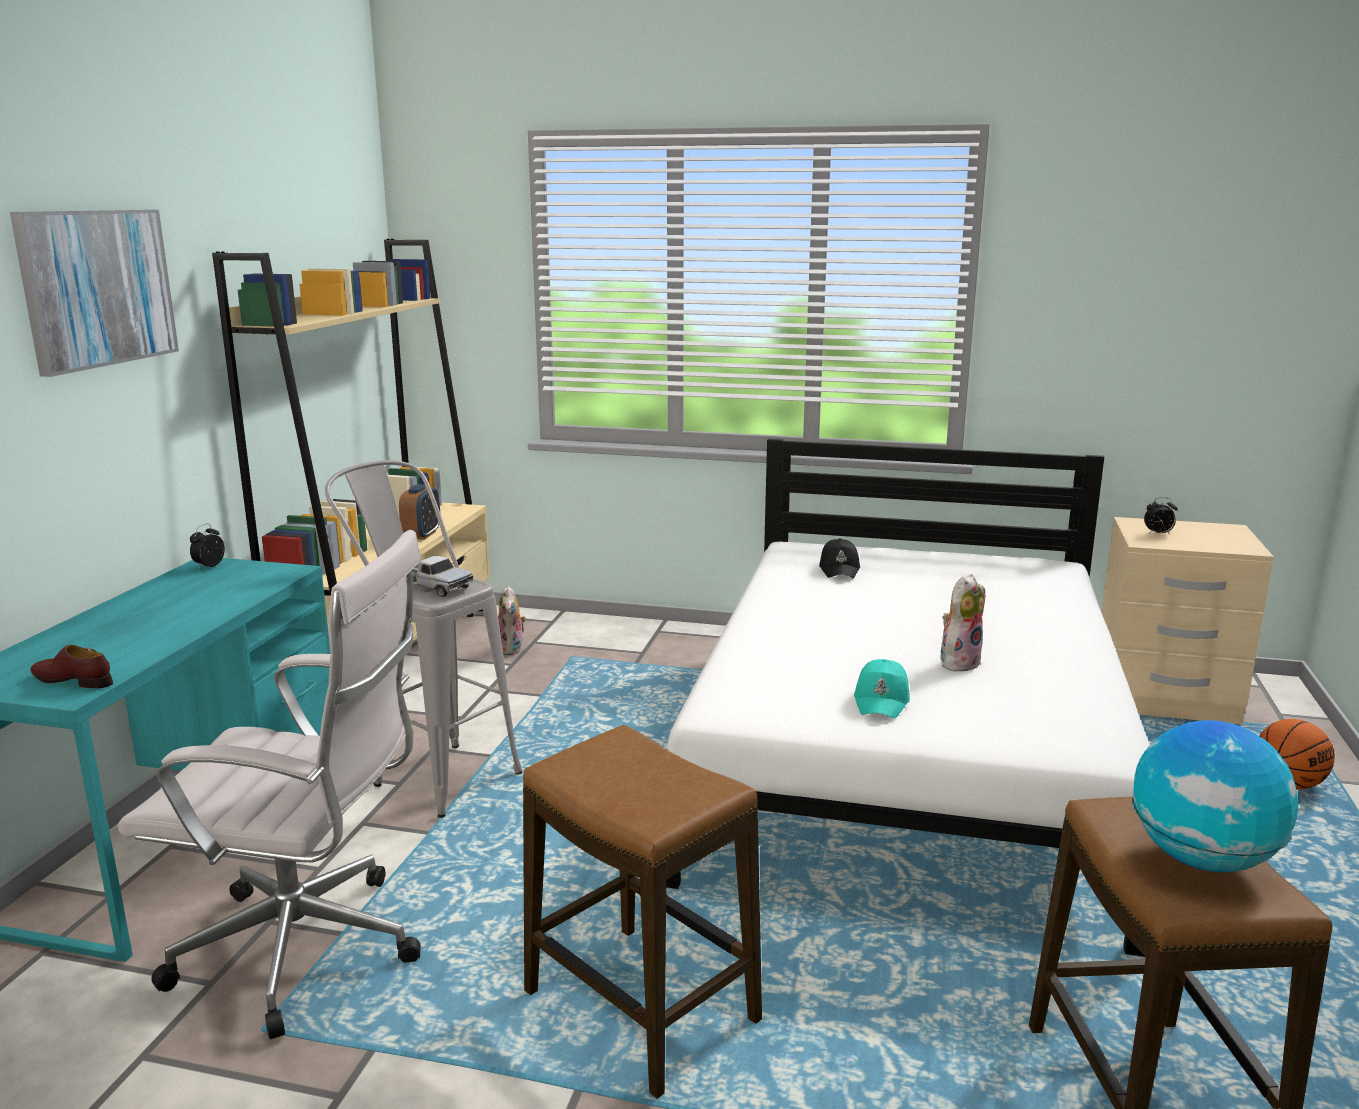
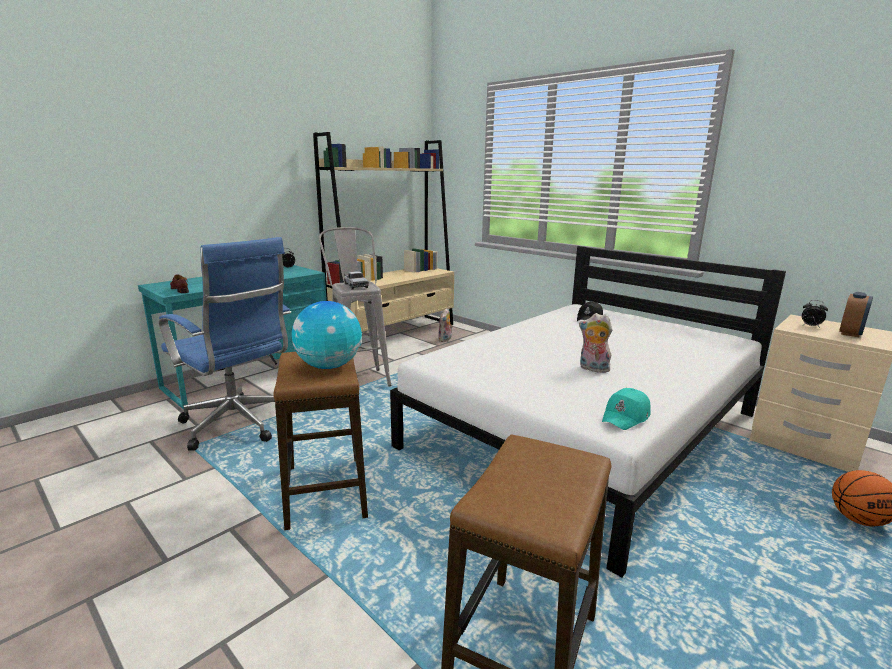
camera: 30 degrees right, 0 degrees up
(97, 288) = (248, 140): picture -> none
(310, 951) = (239, 425): white office chair -> blue office chair
(422, 535) = (410, 277): alarm clock -> alarm clock (850, 333)
(882, 700) = (518, 375): turquoise cap -> turquoise cap (626, 417)
(959, 662) = (592, 369): plush toy -> plush toy turned 135 degrees counterclockwise
(1202, 859) = (542, 487): globe -> globe (329, 366)

